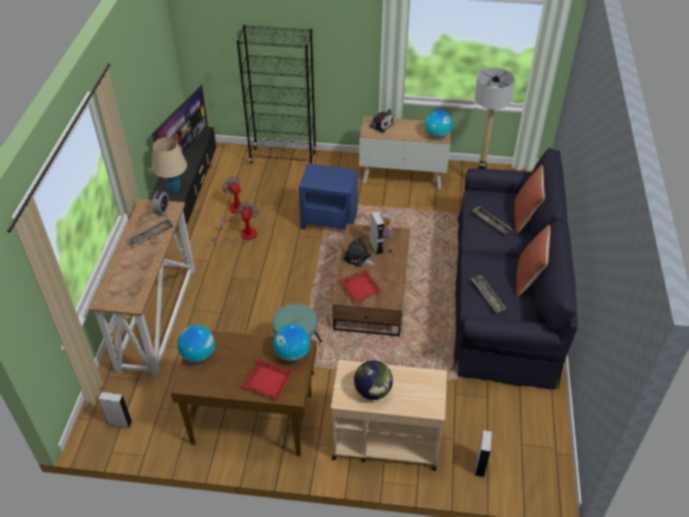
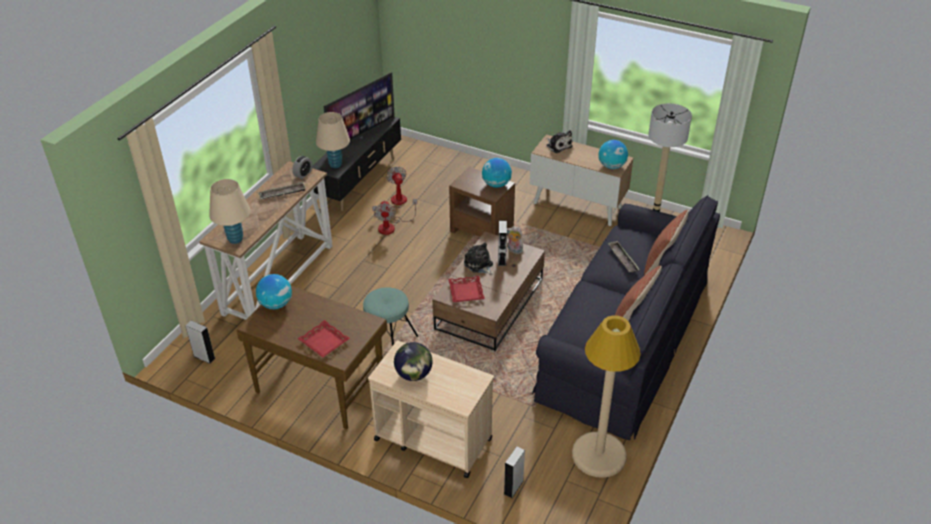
camera: 20 degrees right, 5 degrees down
(127, 297) = (235, 239): none -> beige table lamp
(243, 236) = (391, 226): fan -> fan turned 150 degrees clockwise
(283, 158) = (466, 164): black bookcase -> none
(292, 354) = (358, 325): globe -> globe (496, 184)
(329, 220) = (481, 230): blue side table -> brown side table
(487, 296) = (580, 324): tray -> none
(537, 411) = (599, 455): none -> beige floor lamp

